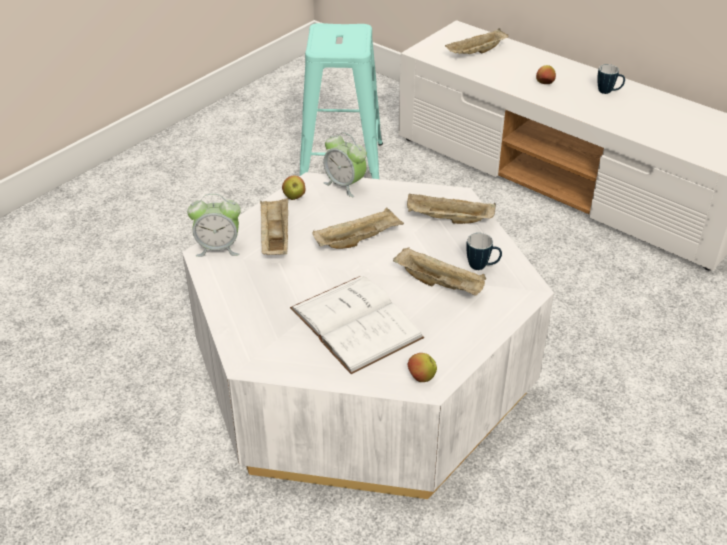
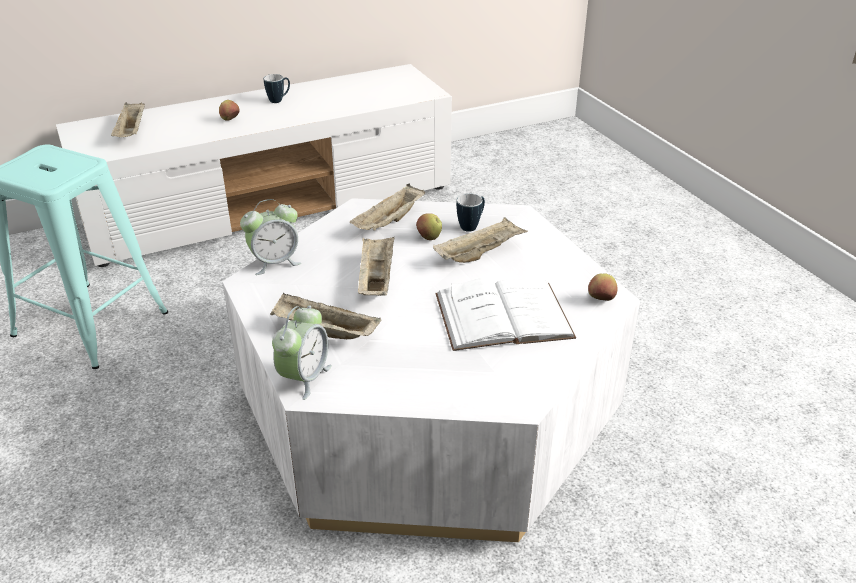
camera: 65 degrees left, 5 degrees down
(294, 197) = (262, 300): apple -> apple (429, 238)

